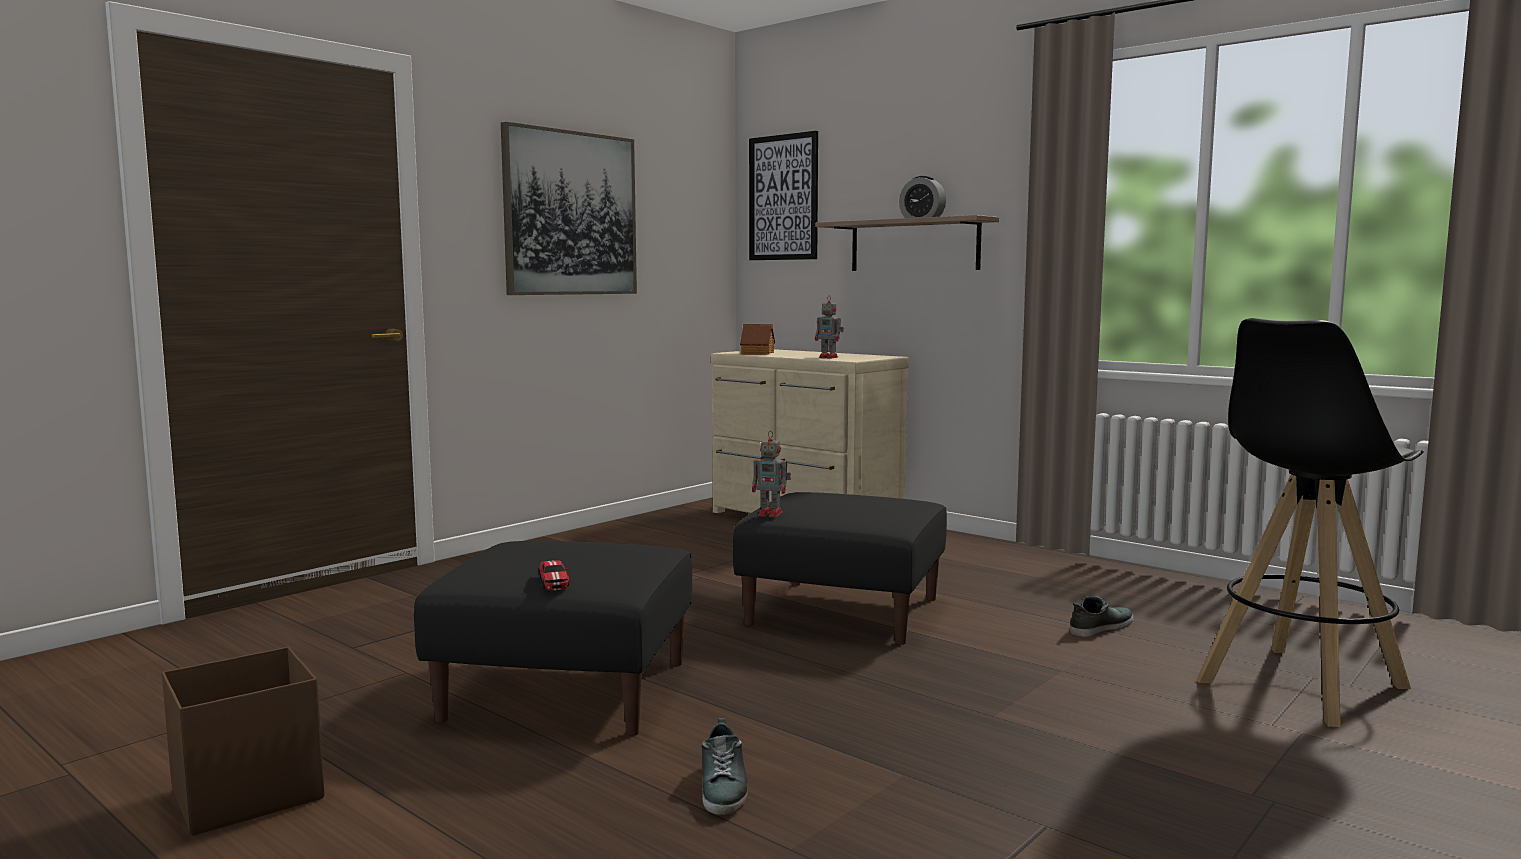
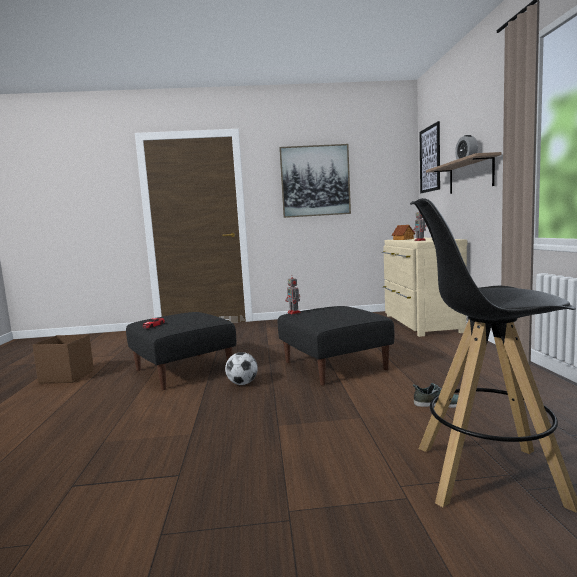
camera: 45 degrees right, 0 degrees up
(724, 788) = (139, 415): shoe -> none
(767, 678) = (242, 383): none -> football

